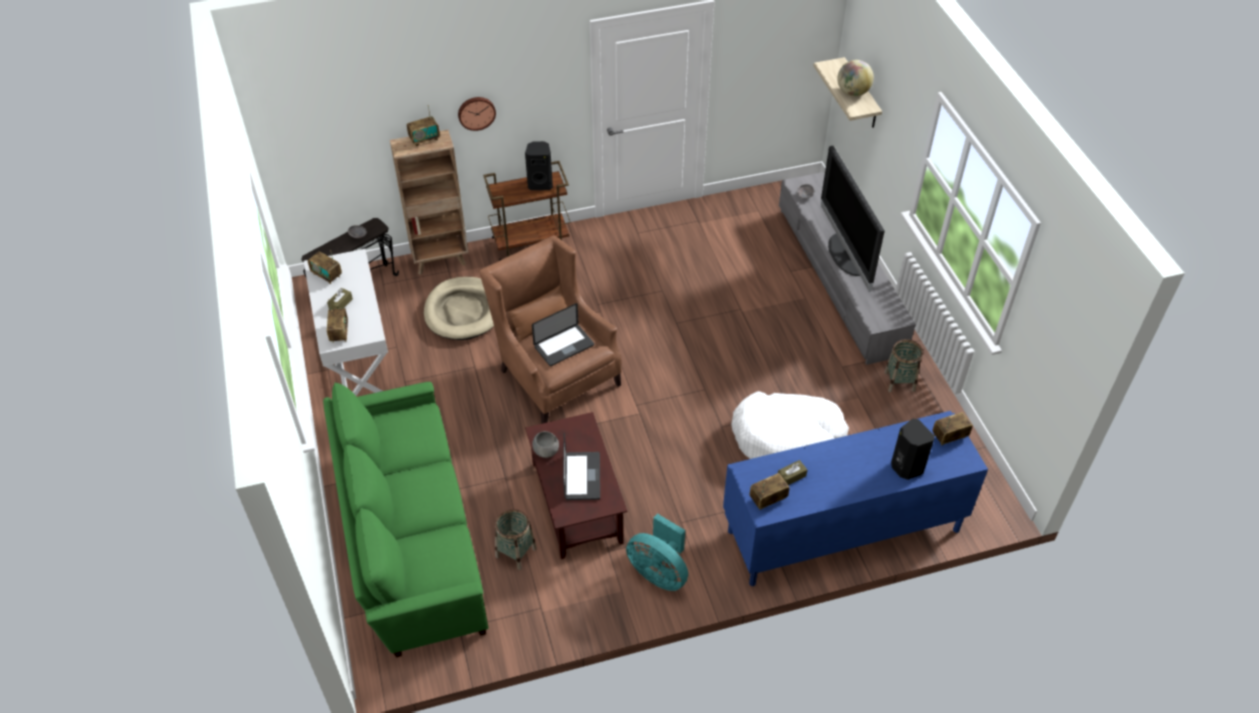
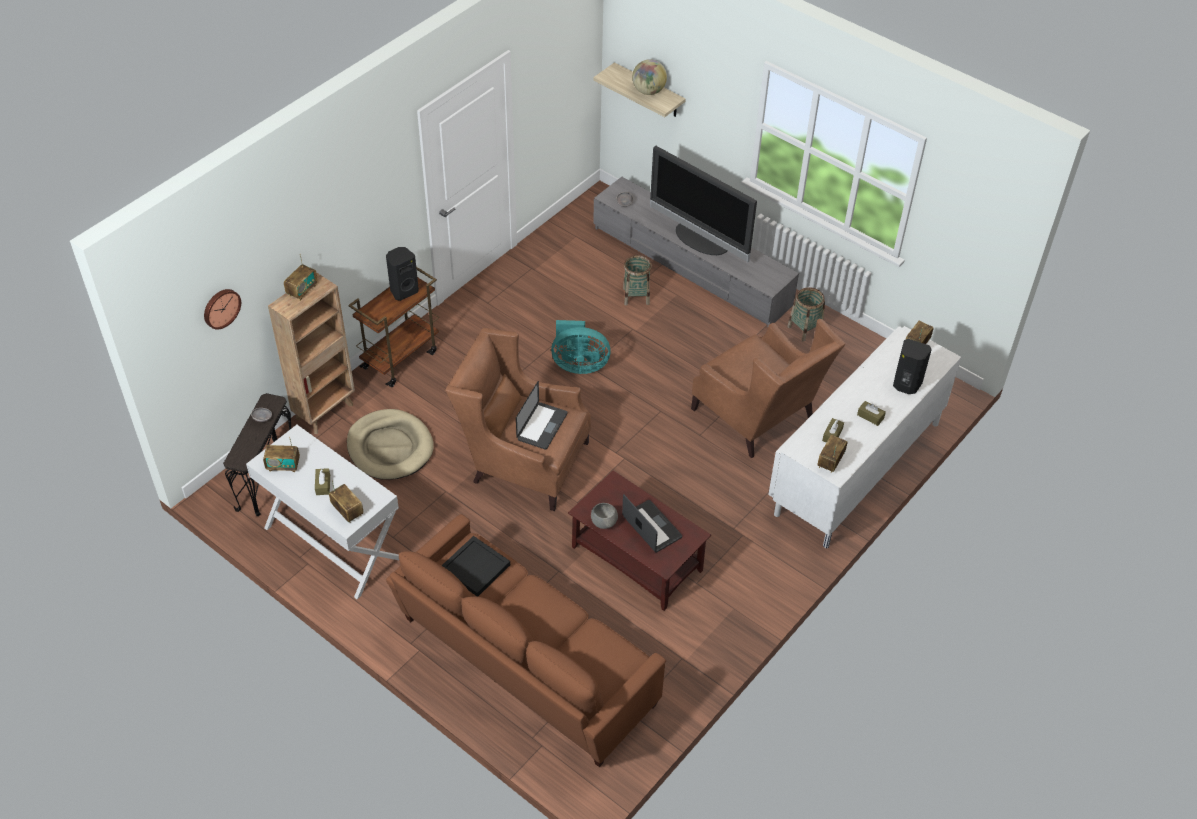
camera: 35 degrees left, 0 degrees up
(408, 431) = (475, 567): none -> black tray
(411, 538) = (523, 666): green sofa -> brown sofa
(476, 112) = (335, 243): wall clock -> wall clock (221, 308)
(516, 552) = (622, 626): basket -> basket (636, 296)
(659, 572) = (750, 577): turquoise fan -> turquoise fan (578, 365)
(788, 438) = (759, 418): white dog bed -> brown armchair
(842, 528) = (855, 466): blue cabinet -> white cabinet
(843, 478) = (870, 416): none -> brown tissue box

